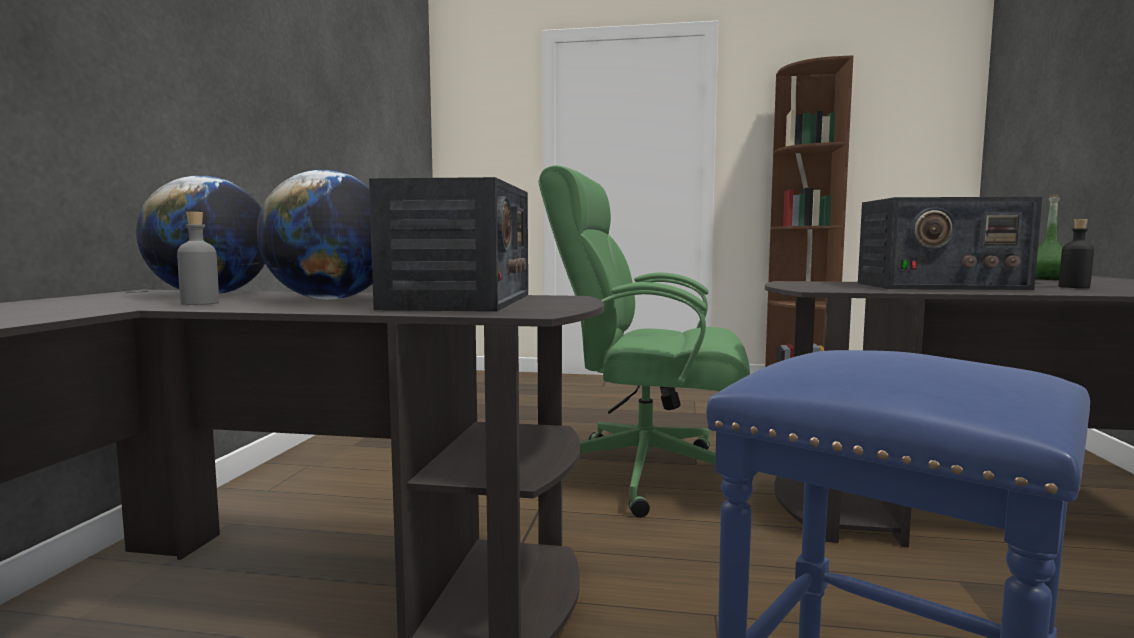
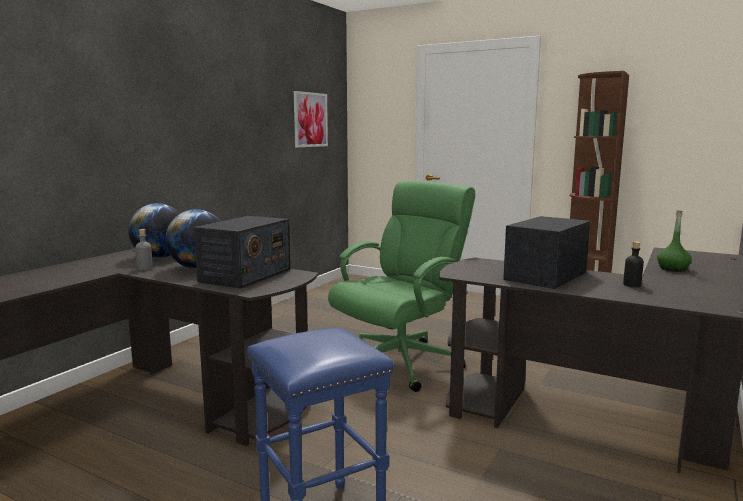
camera: 20 degrees right, 5 degrees up
(392, 122) = (310, 119): none -> picture
(646, 474) = (400, 364): green office chair -> green office chair turned 105 degrees clockwise
(938, 286) = (546, 275): radio -> radio turned 105 degrees clockwise

